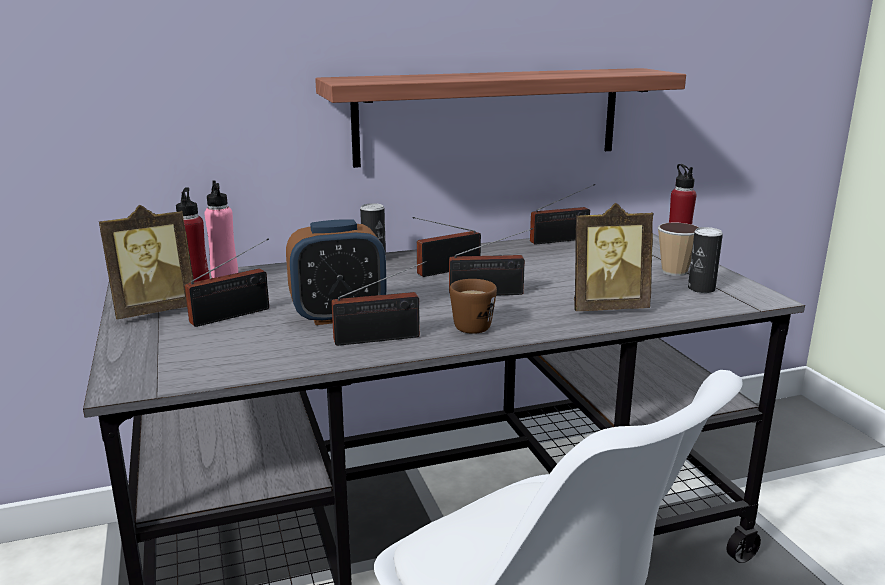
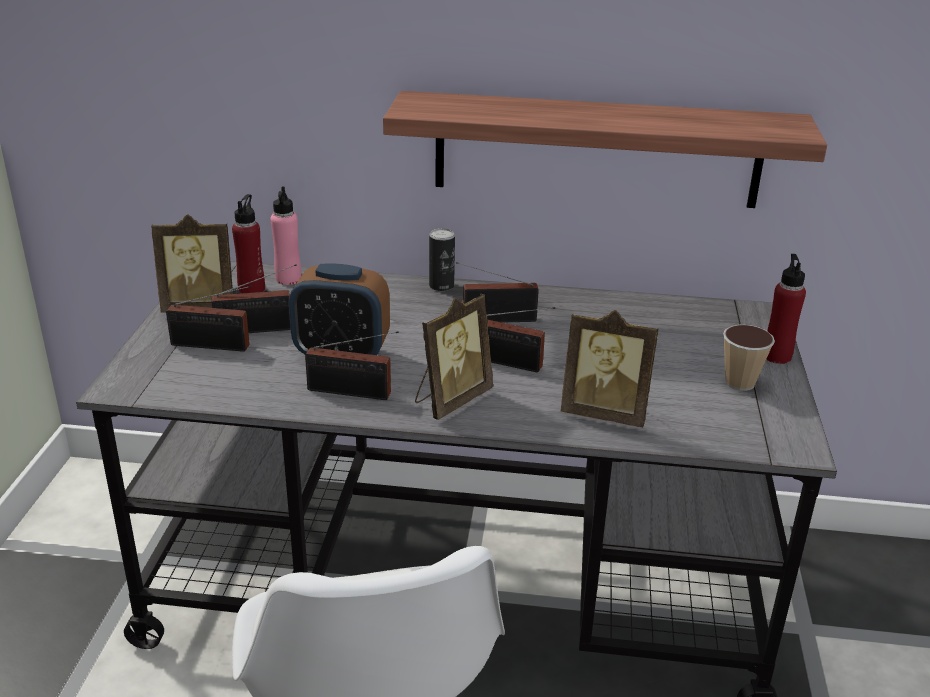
camera: 25 degrees right, 10 degrees up
(474, 325) = (451, 399): brown mug -> picture frame
(562, 240) = (666, 304): radio -> radio (214, 346)
(701, 289) = (740, 415): can -> none

